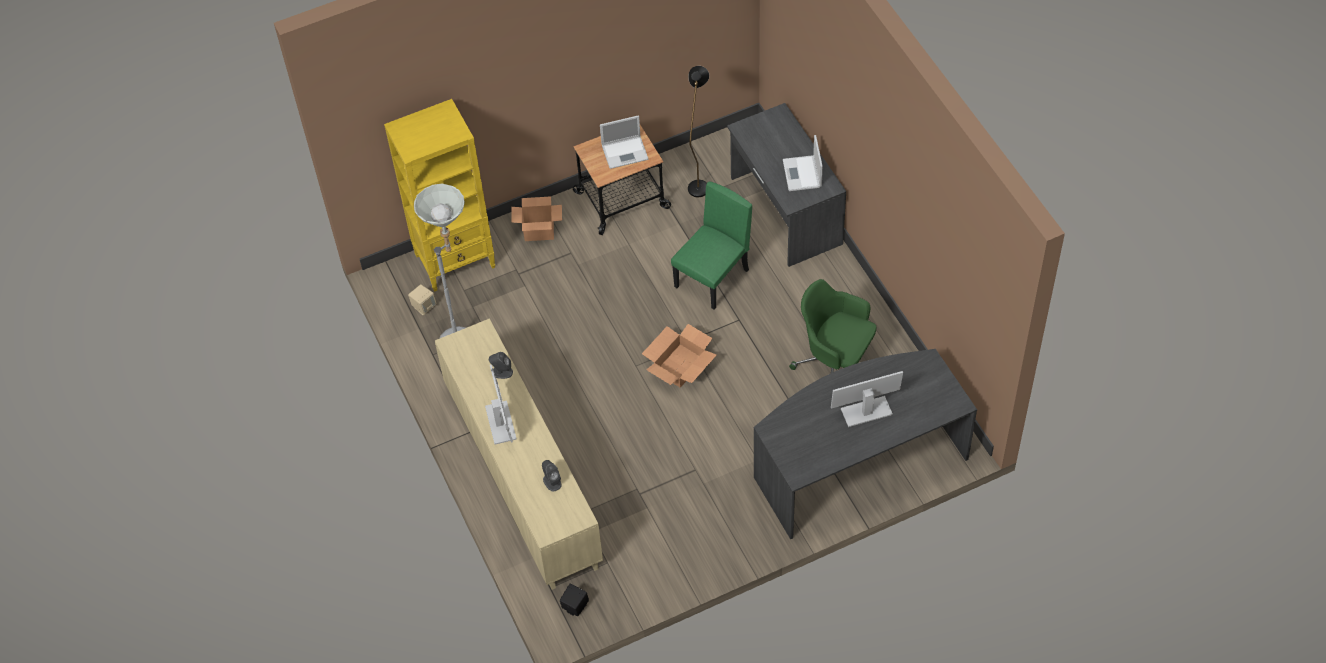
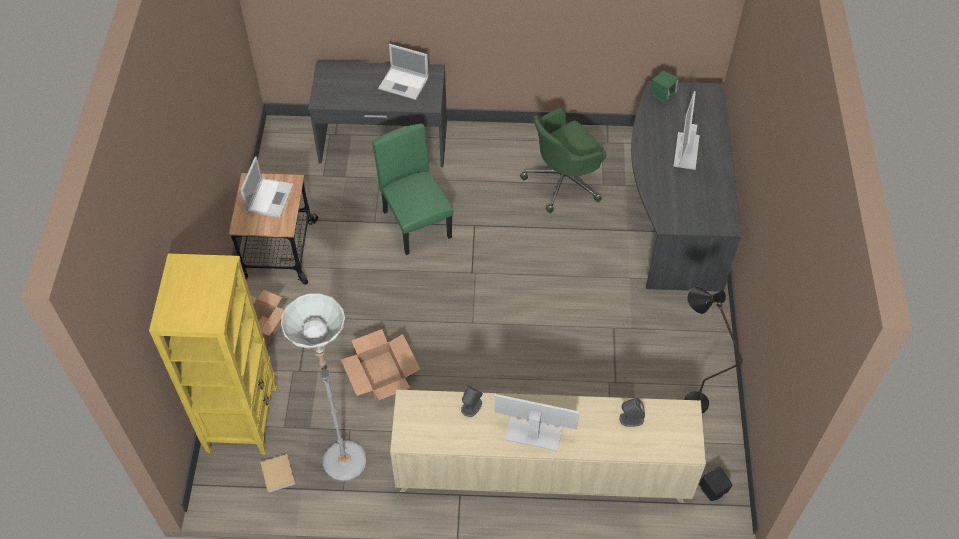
camera: 65 degrees left, 0 degrees up
(424, 306) = (277, 472): beige speaker -> beige book
(679, 365) = (494, 289): cardboard box -> cardboard box (382, 375)
(699, 182) = (305, 187): black floor lamp -> black floor lamp (687, 398)
(925, 366) = (662, 95): none -> green speaker

